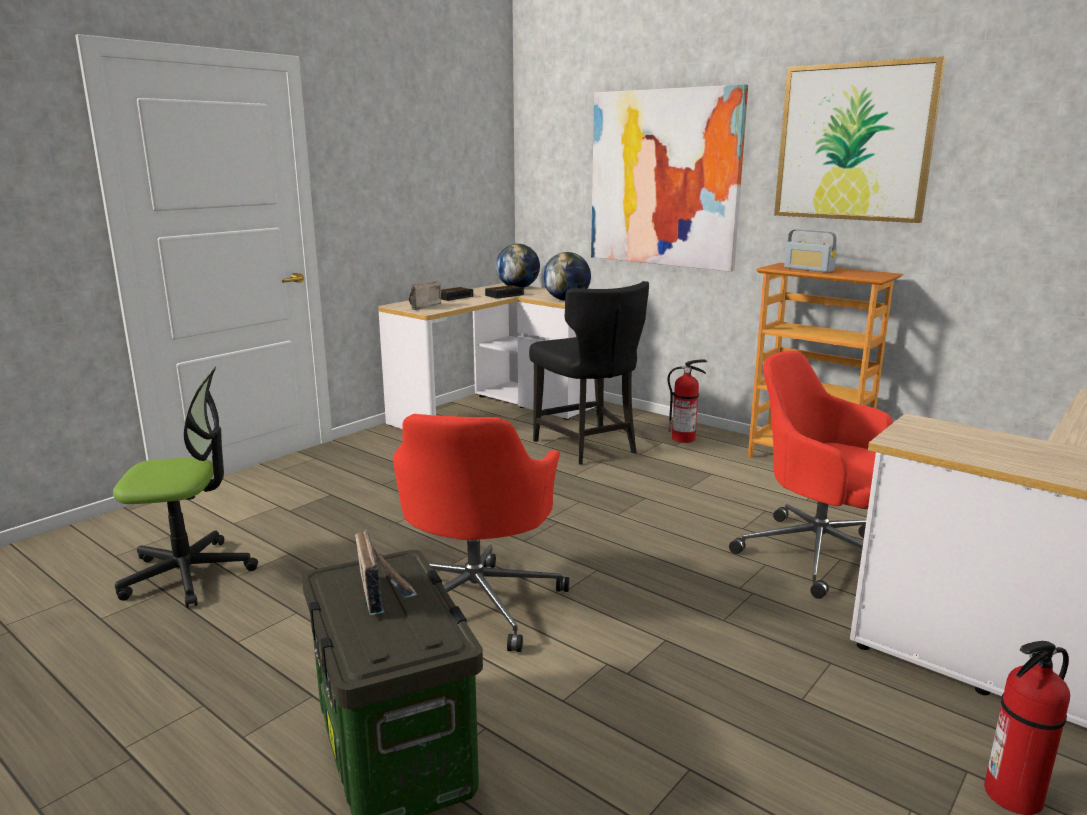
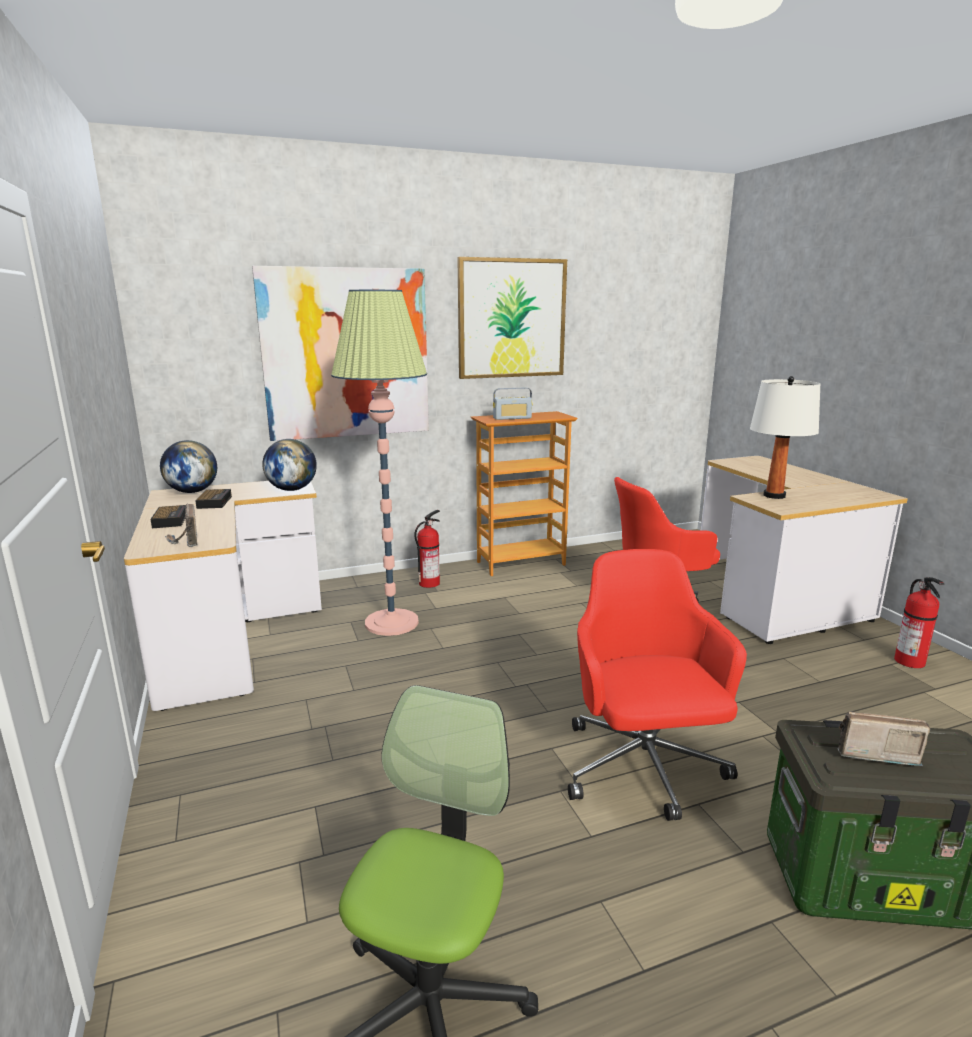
camera: 60 degrees left, 0 degrees up
(477, 602) = (643, 768): red office chair -> red office chair turned 135 degrees counterclockwise
(587, 447) = (391, 623): black chair -> floor lamp
(965, 433) = (774, 496): none -> white table lamp

